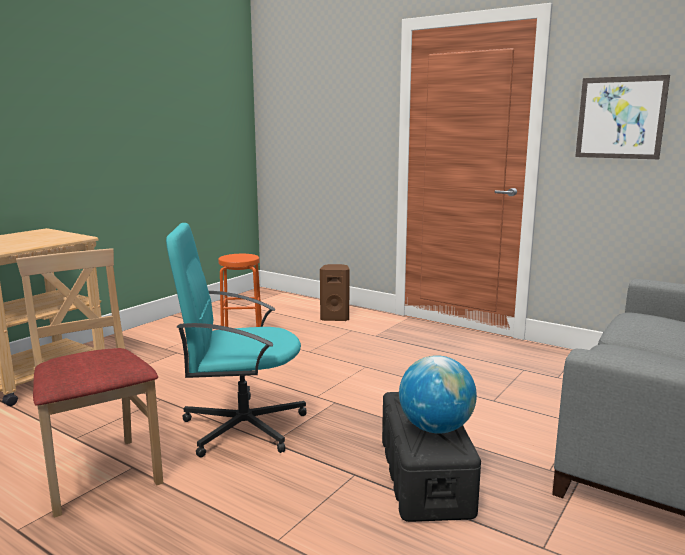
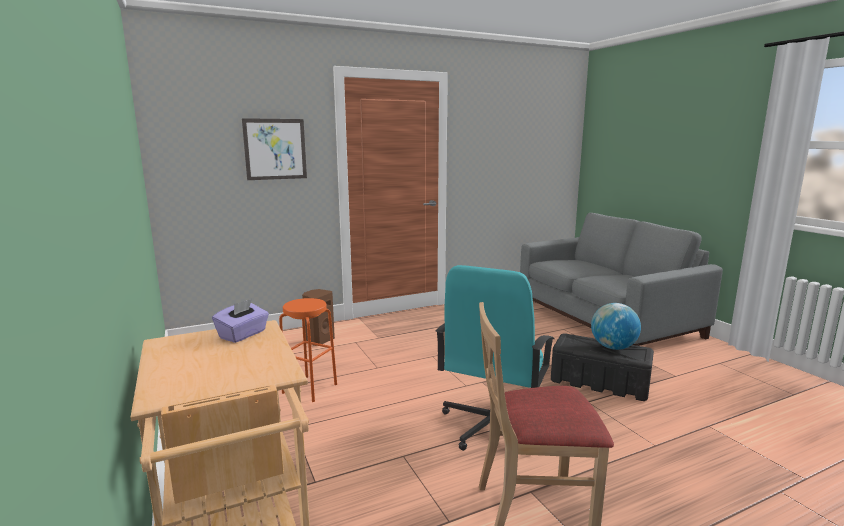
camera: 60 degrees left, 0 degrees up
(60, 237) = (243, 335): none -> purple tissue box
(620, 118) = (488, 150): picture -> picture (275, 149)

